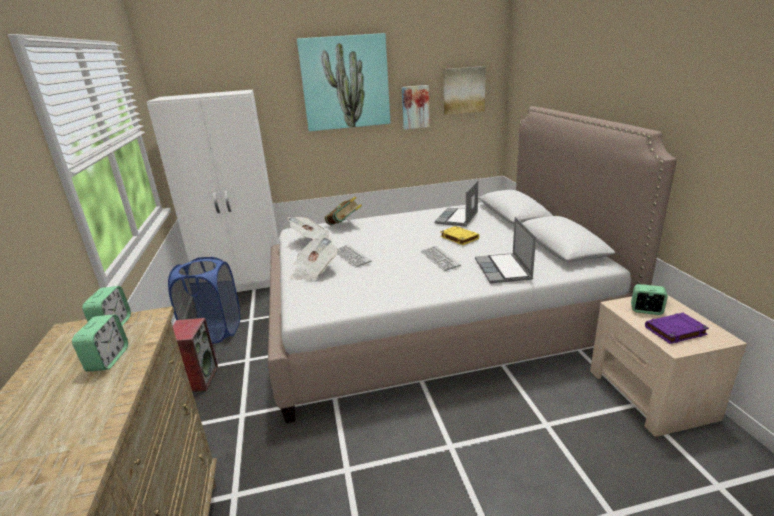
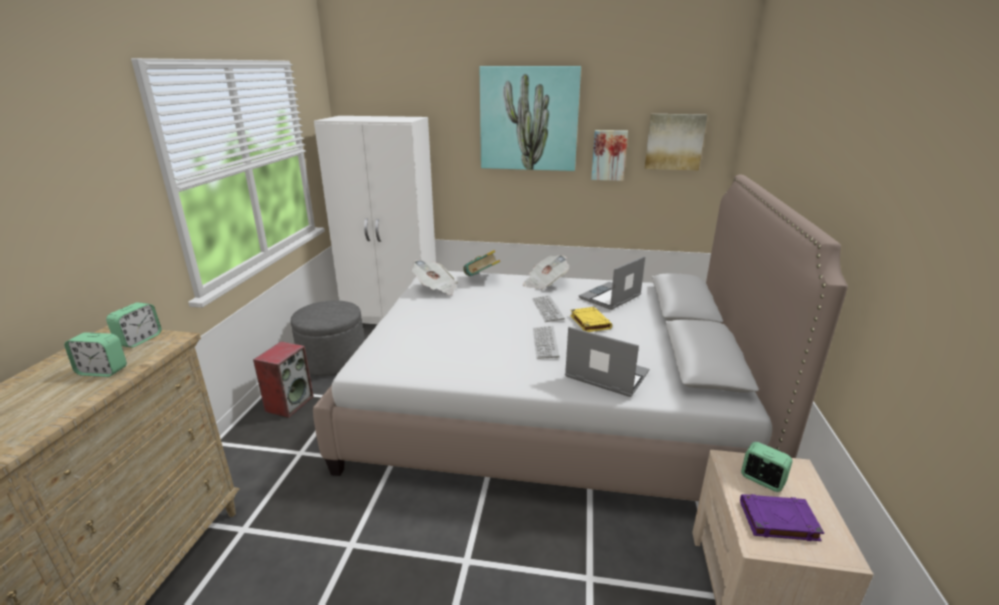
camera: 20 degrees right, 0 degrees up
(108, 359) = (102, 371): alarm clock -> alarm clock turned 75 degrees clockwise
(214, 332) = (333, 360): blue laundry basket -> grey ottoman
(314, 271) = (408, 324): newspaper -> newspaper (545, 283)
(351, 256) = (458, 317): keyboard -> keyboard (547, 309)
(504, 270) = (605, 375): laptop -> laptop turned 105 degrees clockwise

